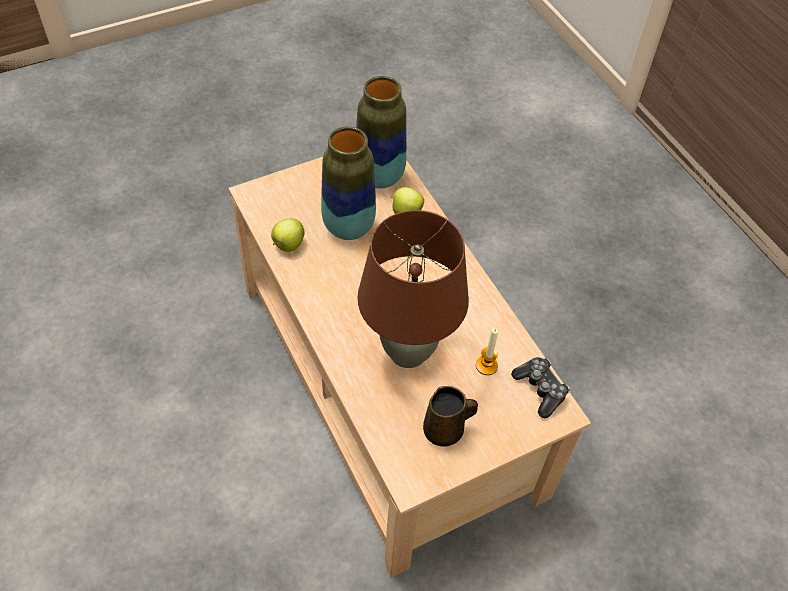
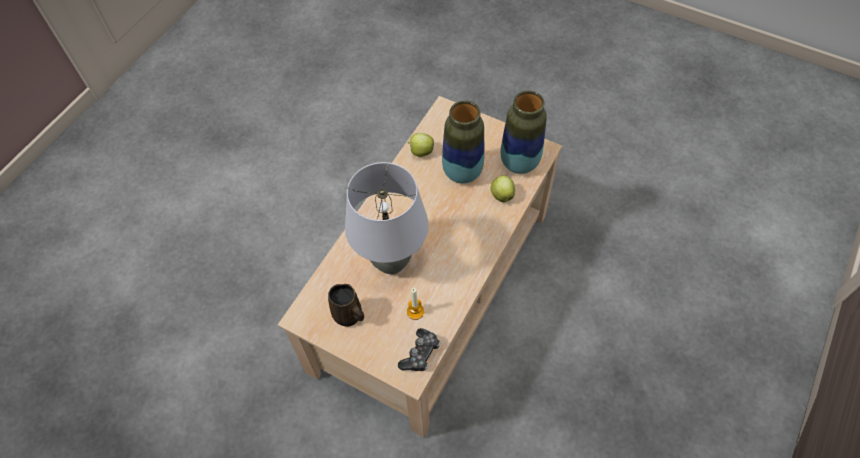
camera: 60 degrees right, 5 degrees up
(407, 352) = (391, 261): brown table lamp -> grey table lamp

